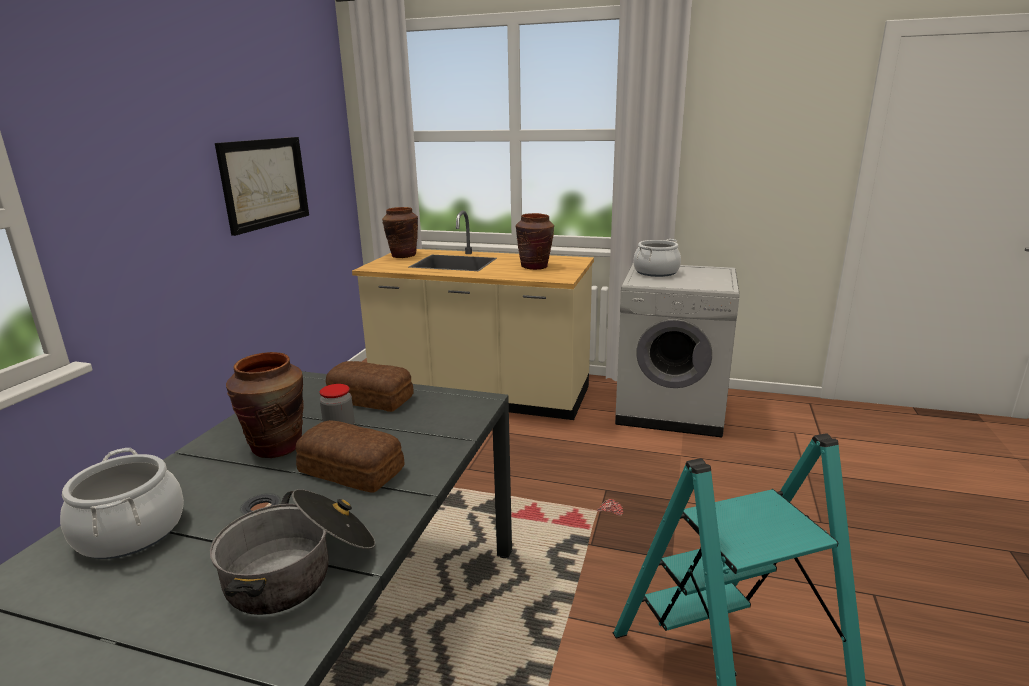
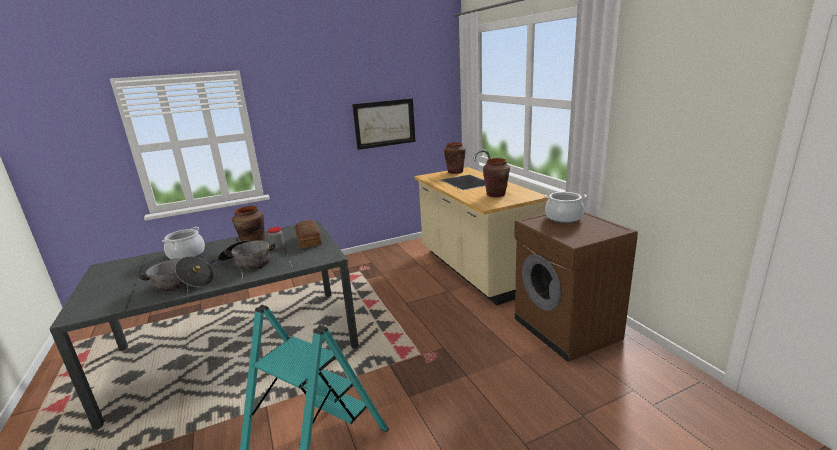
camera: 50 degrees right, 0 degrees up
(351, 471) = (248, 263): bread -> cooking pot
(670, 412) = (565, 330): white washing machine -> brown washing machine

